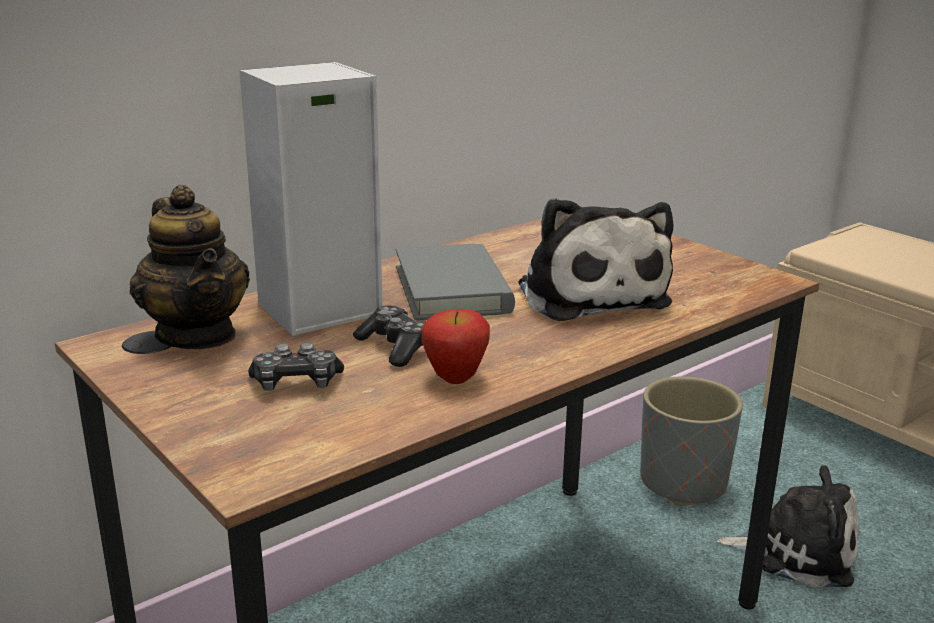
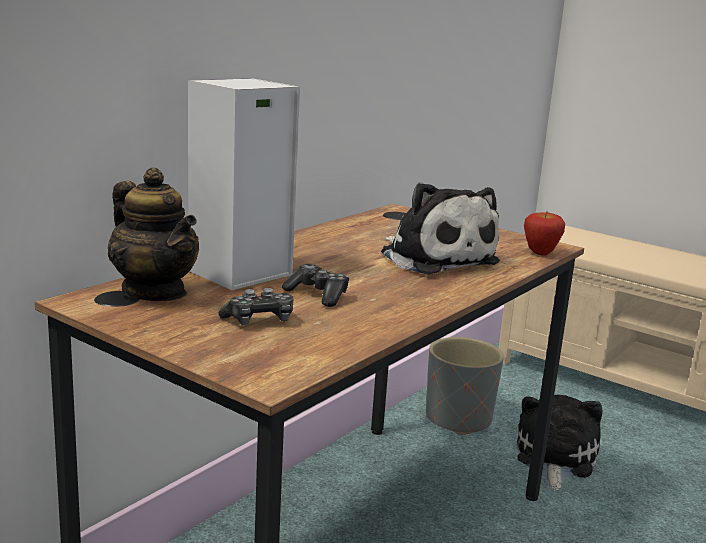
camera: 15 degrees left, 5 degrees down
(452, 289) = (332, 257): grey book -> none
(455, 379) = (377, 313): apple -> apple (540, 253)
(797, 551) = (554, 458): plush toy -> plush toy turned 75 degrees counterclockwise

